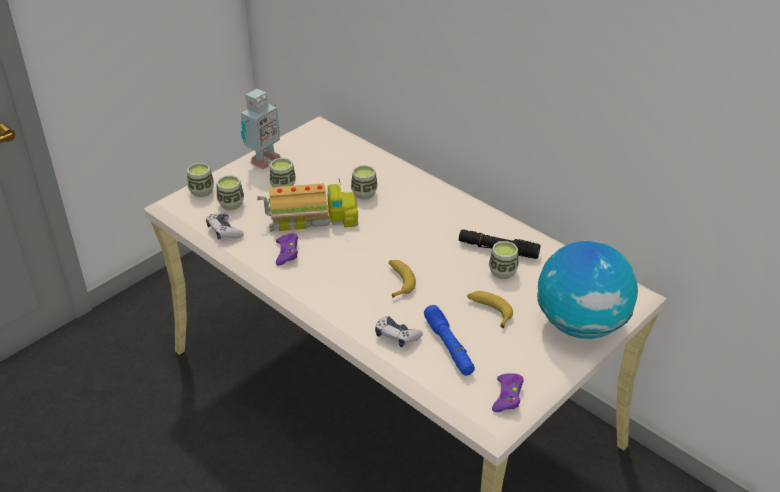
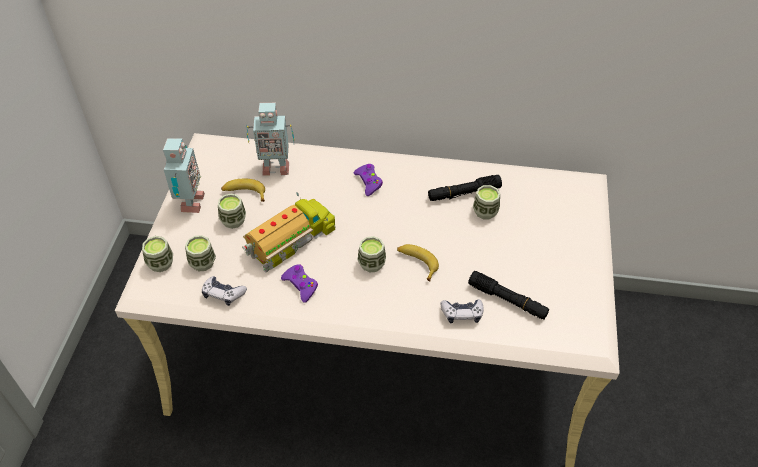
camera: 35 degrees left, 10 degrees up
(354, 163) = (274, 167): none -> toy robot
(364, 193) = (312, 193): cup -> cup (371, 264)
(448, 346) = (507, 300): blue flashlight -> black flashlight
(489, 311) = (507, 252): banana -> banana (244, 193)
(507, 396) = (585, 319): purple game controller -> purple game controller (368, 182)
(580, 324) = (578, 228): globe -> none

